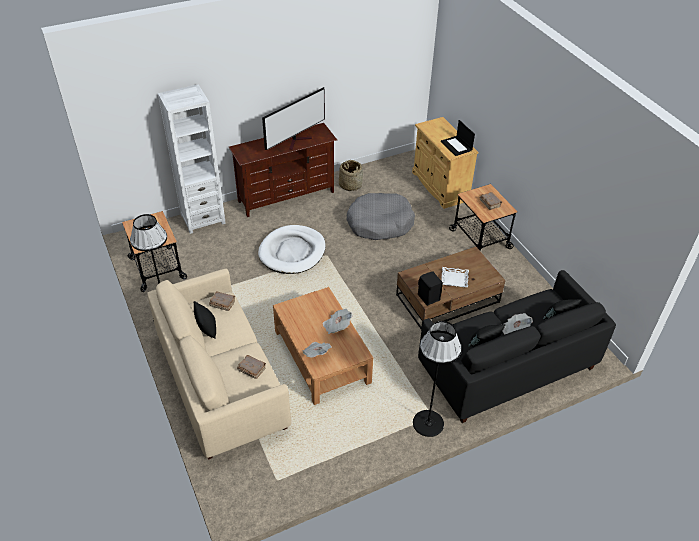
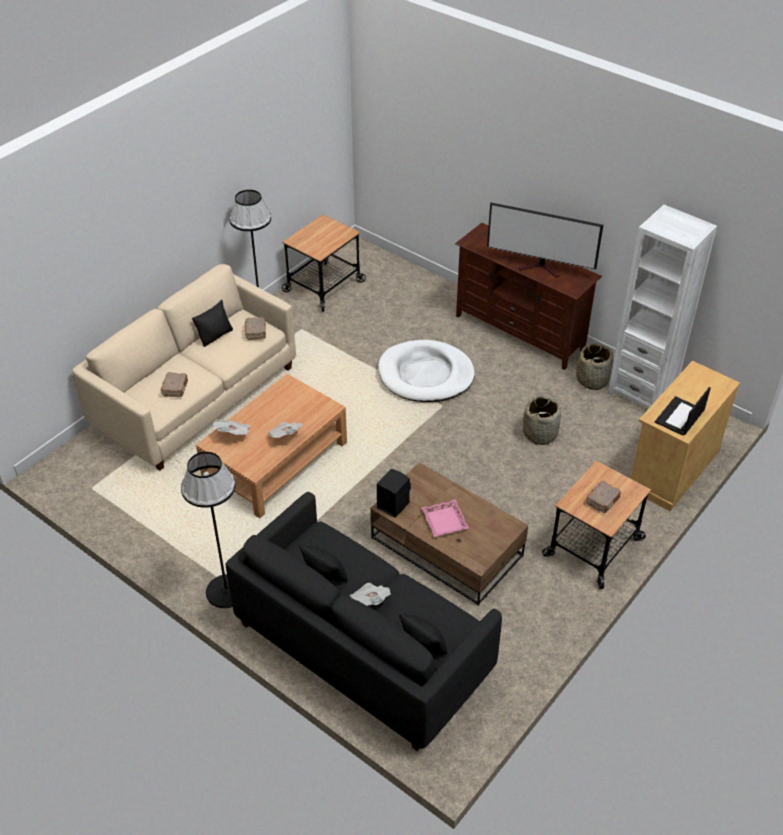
camera: 65 degrees right, 0 degrees up
(203, 219) = (425, 285): white bookcase -> white bookcase (641, 392)
(379, 223) = (540, 433): grey dog bed -> basket
(454, 279) = (444, 521): white tray -> pink tray

